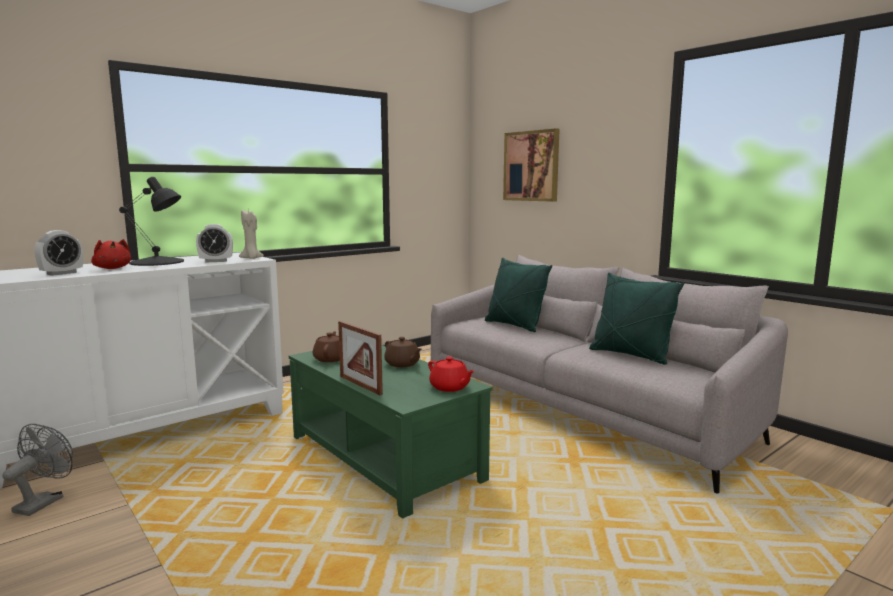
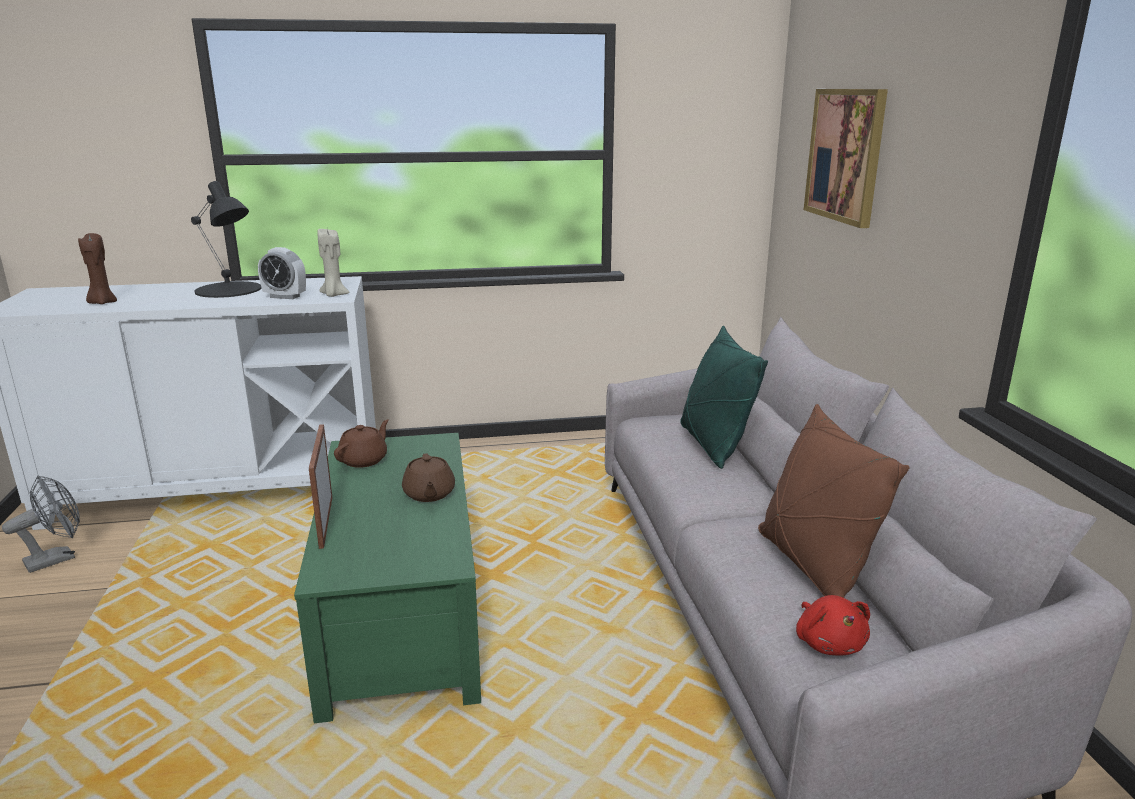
camera: 30 degrees right, 10 degrees up
(62, 273) = (102, 303): alarm clock -> brown candle
(112, 268) = (162, 298): red plush toy -> red plush toy (829, 643)
(450, 387) = (418, 561): red teapot -> none
(630, 355) = (812, 566): green pillow -> brown pillow

